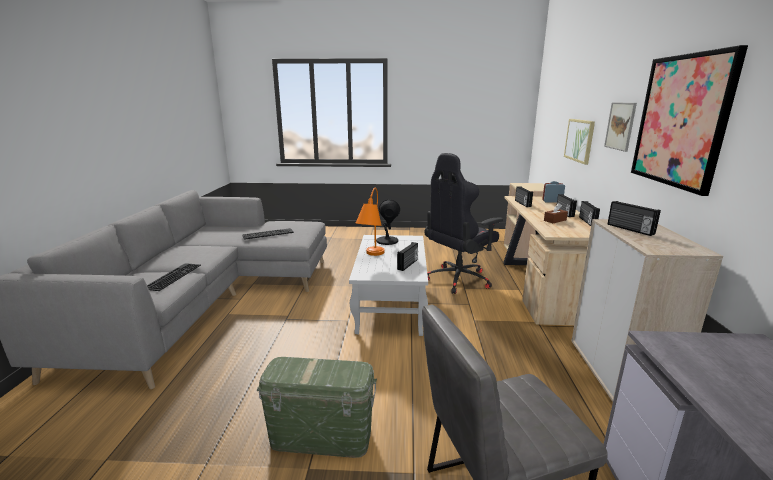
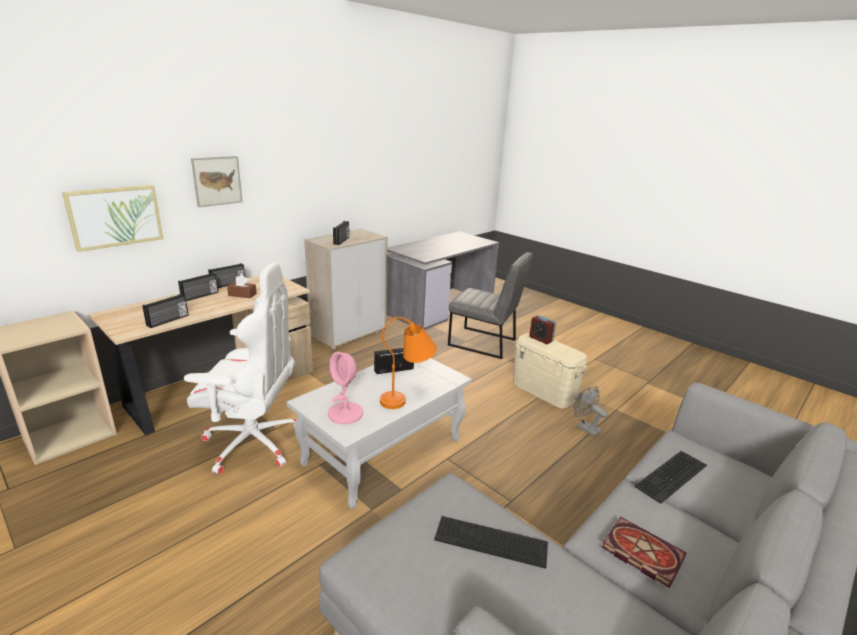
camera: 140 degrees left, 5 degrees up
(200, 248) = (640, 552): none -> book
(247, 405) = (585, 428): none -> grey fan
(321, 437) = (544, 390): green storage box -> beige storage box
(387, 241) = (345, 413): black table lamp -> pink table lamp
(458, 279) = (251, 443): black office chair -> white office chair
(552, 201) = (133, 309): alarm clock -> alarm clock (541, 339)
(681, 121) = (299, 165): picture -> none

